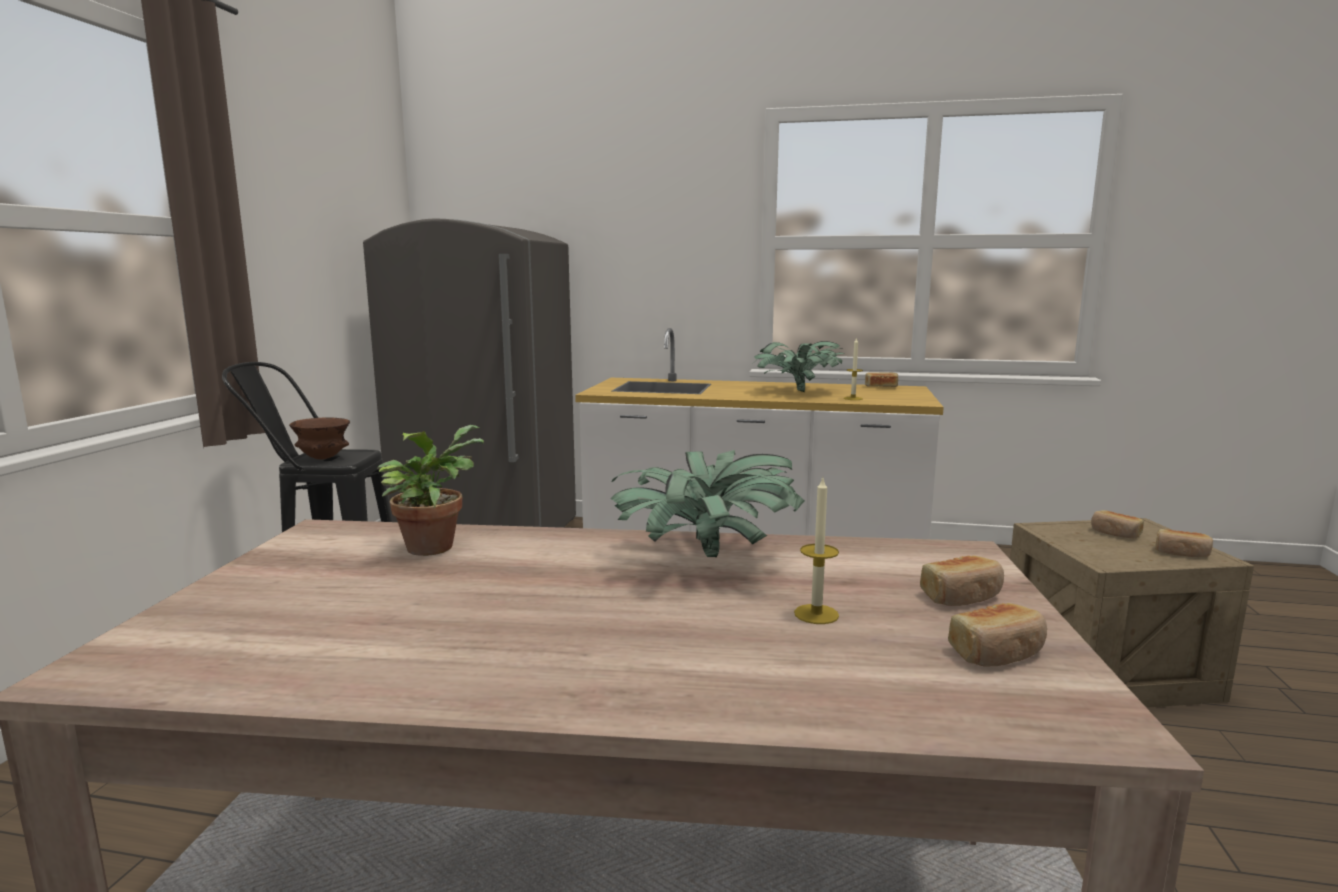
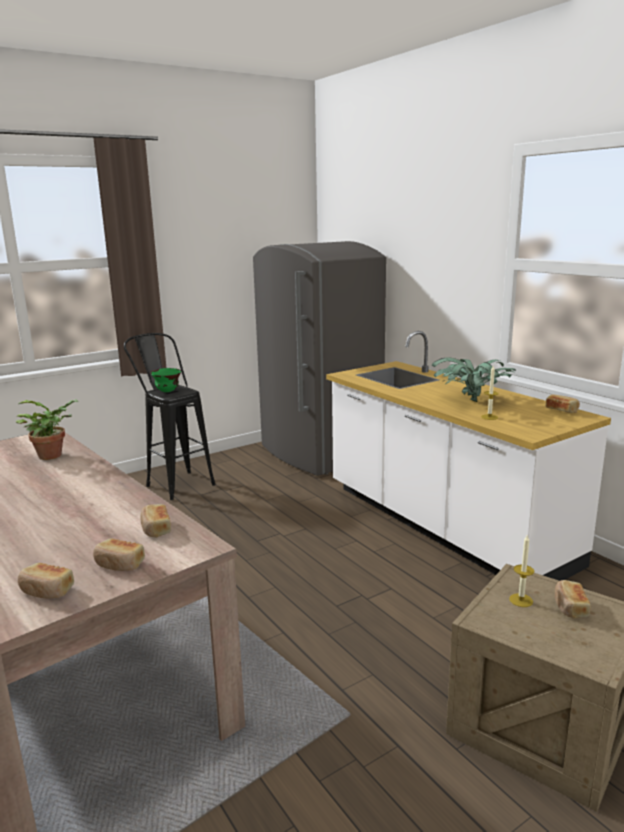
camera: 45 degrees right, 5 degrees up
(324, 458) = (168, 392): brown bowl -> green bowl
(705, 560) = (100, 500): potted plant -> none
(816, 614) = (54, 542): candle -> candle (521, 600)
(1181, 553) = (577, 646): bread -> bread (155, 529)

